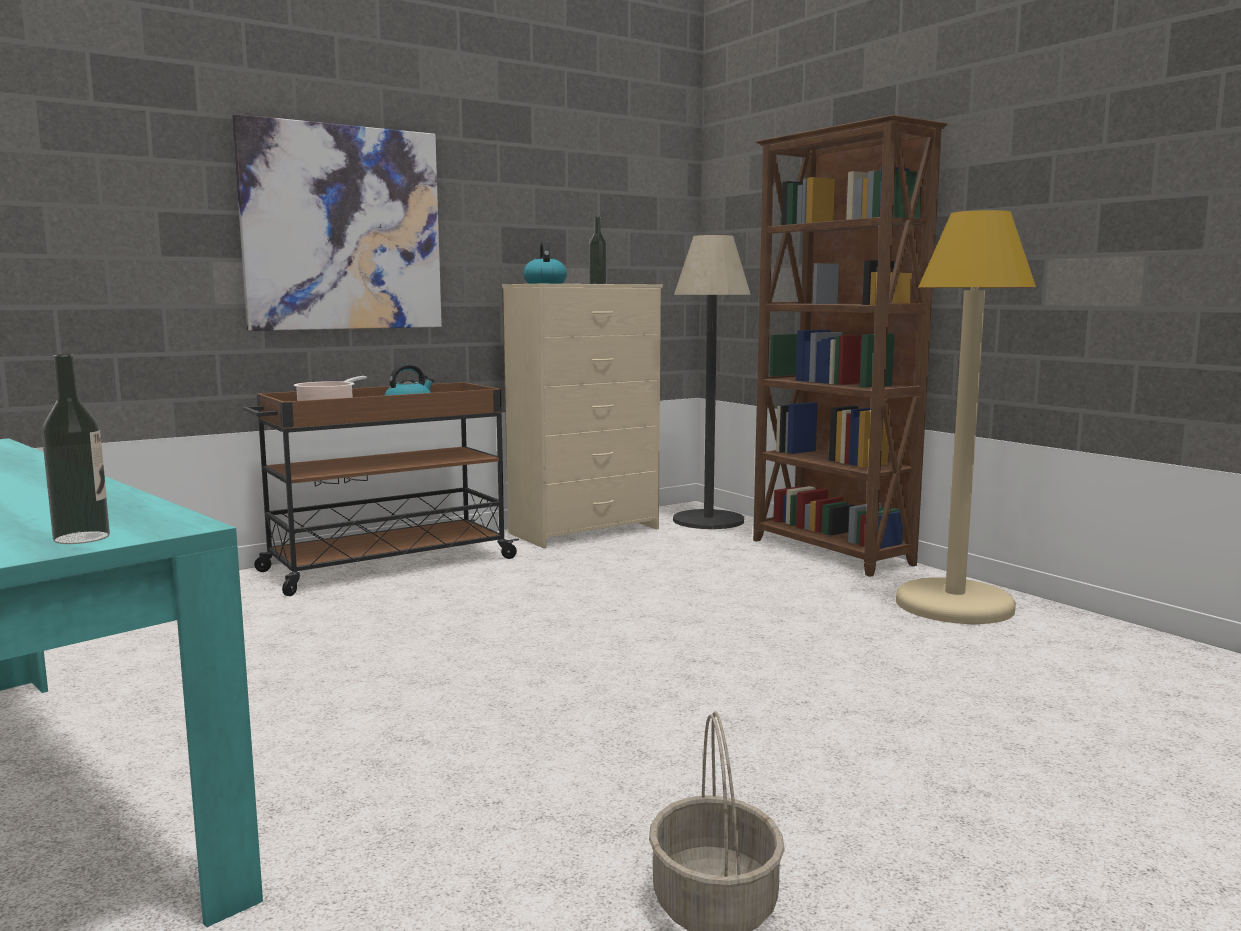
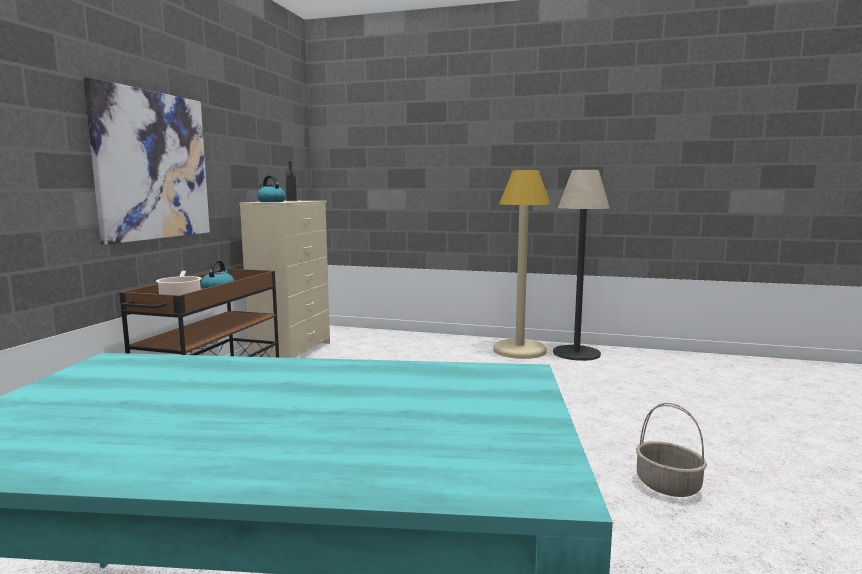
camera: 40 degrees left, 0 degrees up
(82, 538) = (522, 387): bottle -> none
(708, 520) = (345, 333): floor lamp -> floor lamp (576, 353)
(831, 553) = (432, 338): brown bookcase -> none

